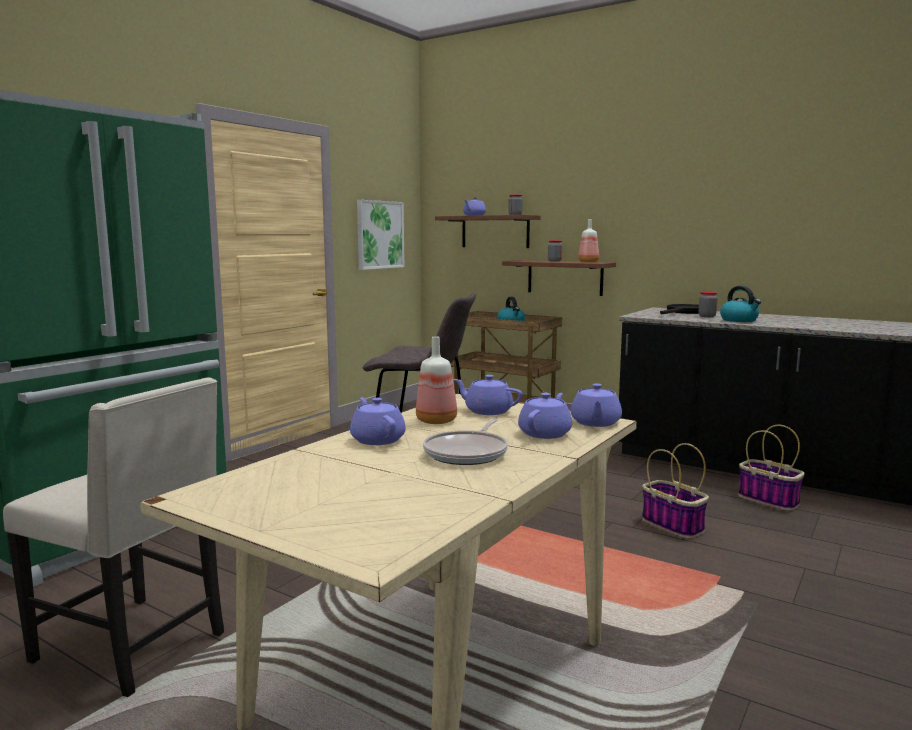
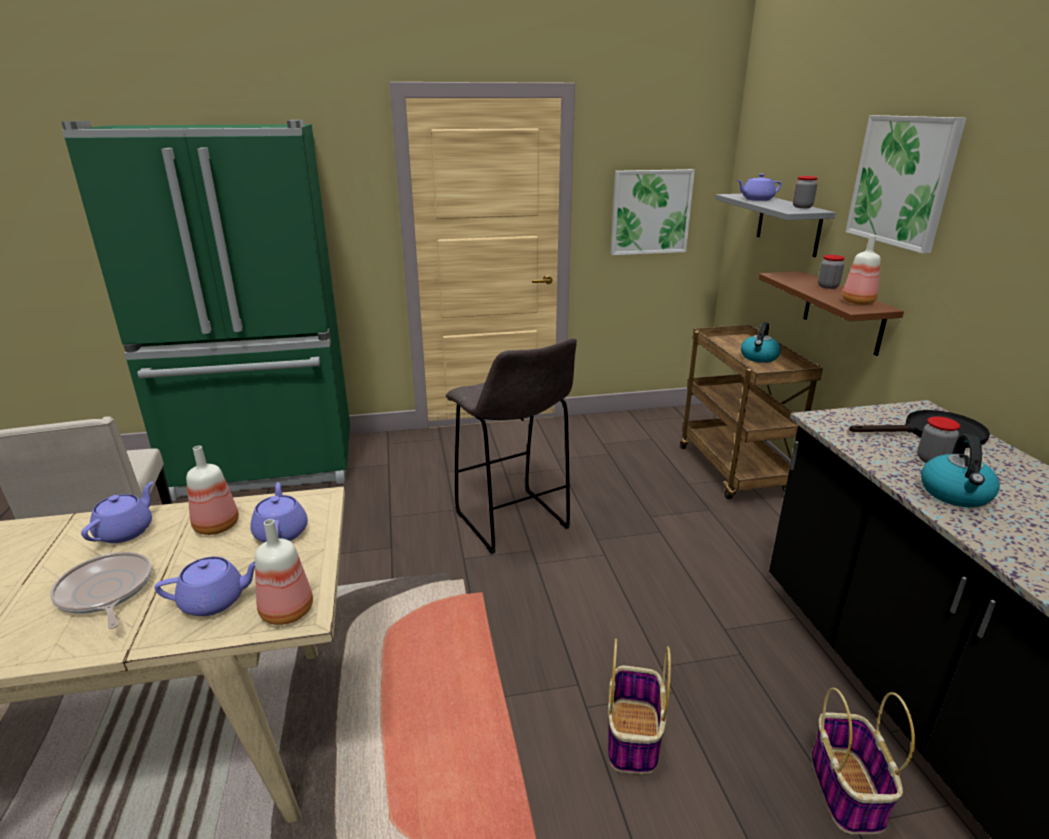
camera: 45 degrees right, 15 degrees up
(468, 453) = (105, 592): frying pan -> frying pan turned 75 degrees clockwise
(495, 231) = (788, 224): brown shelf -> grey shelf
(592, 187) = (902, 181): none -> picture
(595, 423) = (288, 611): purple teapot -> bottle

